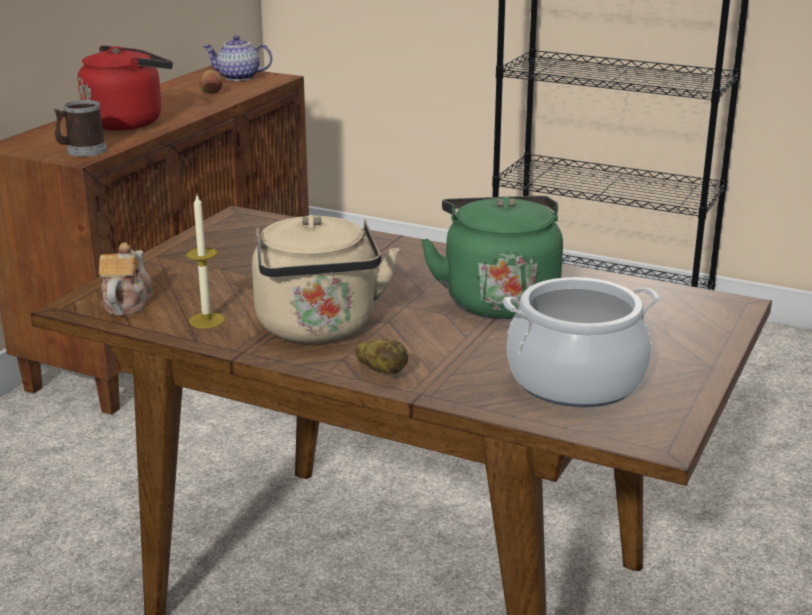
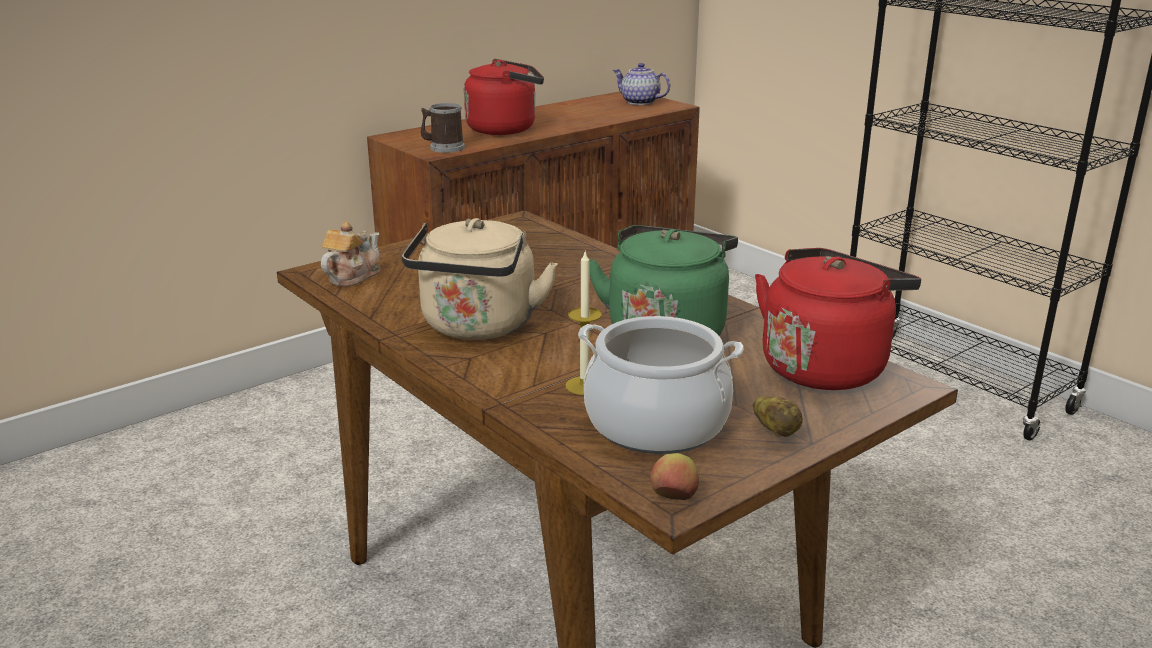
camera: 25 degrees right, 0 degrees up
(206, 320) = (396, 302): candle -> candle (584, 386)
(211, 93) = (601, 113): apple -> apple (674, 499)
(382, 372) = (488, 377): potato -> potato (775, 432)
(658, 302) = (826, 367): none -> red kettle

